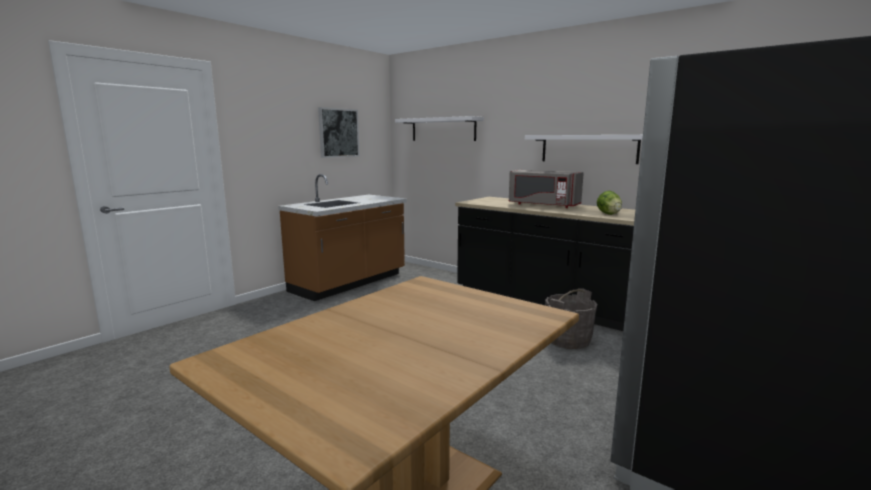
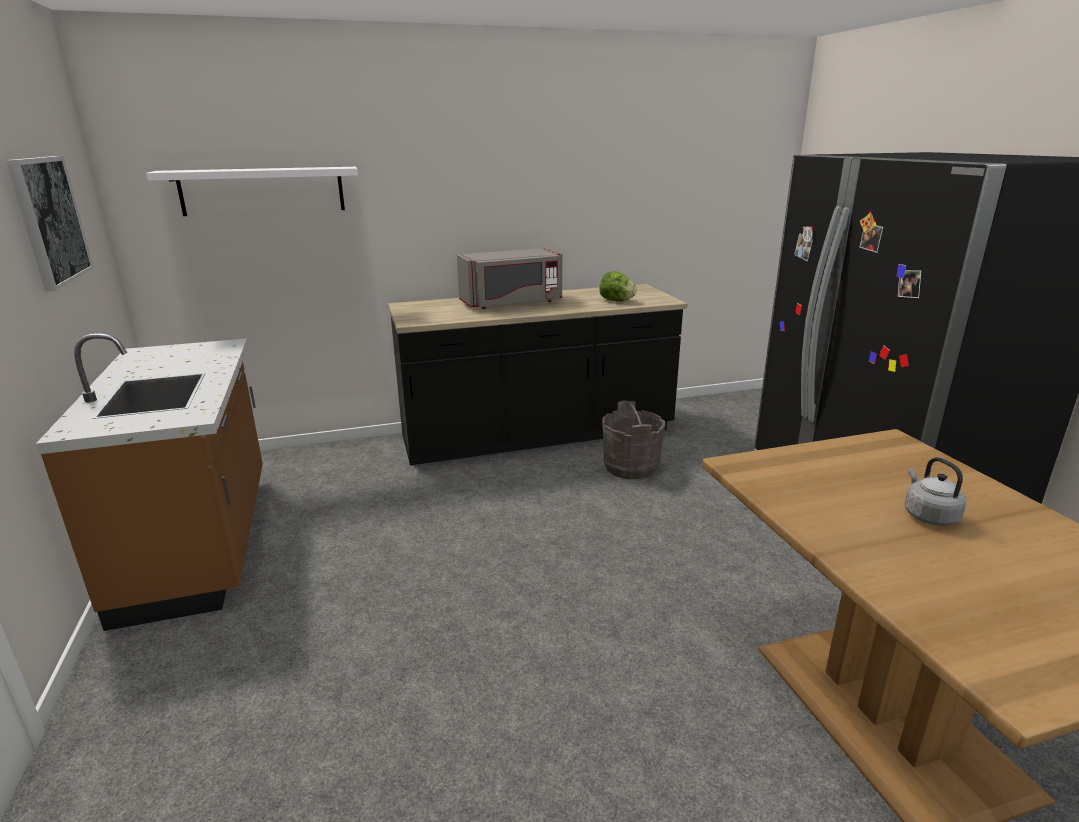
camera: 55 degrees left, 10 degrees up
(418, 330) = (928, 515): none -> grey kettle
(588, 149) = (539, 213): white shelf -> none

